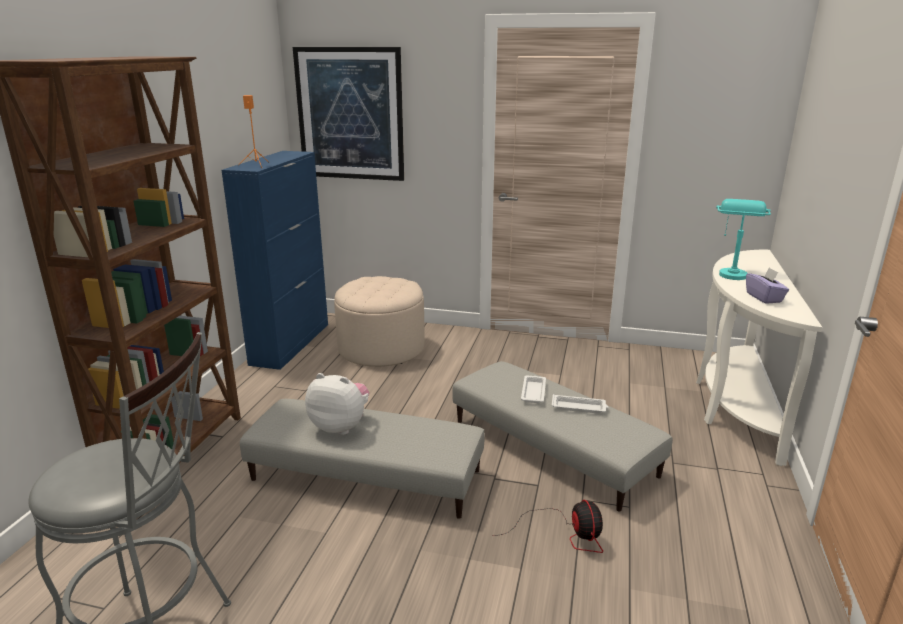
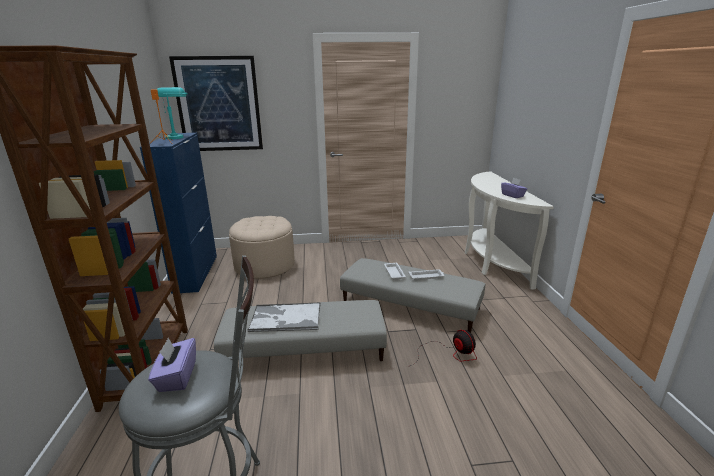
camera: 20 degrees left, 0 degrees up
(102, 464) = (177, 377): none -> purple tissue box
(340, 426) = (285, 318): plush toy -> tray
(731, 272) = (484, 185): turquoise table lamp -> turquoise table lamp (176, 137)

